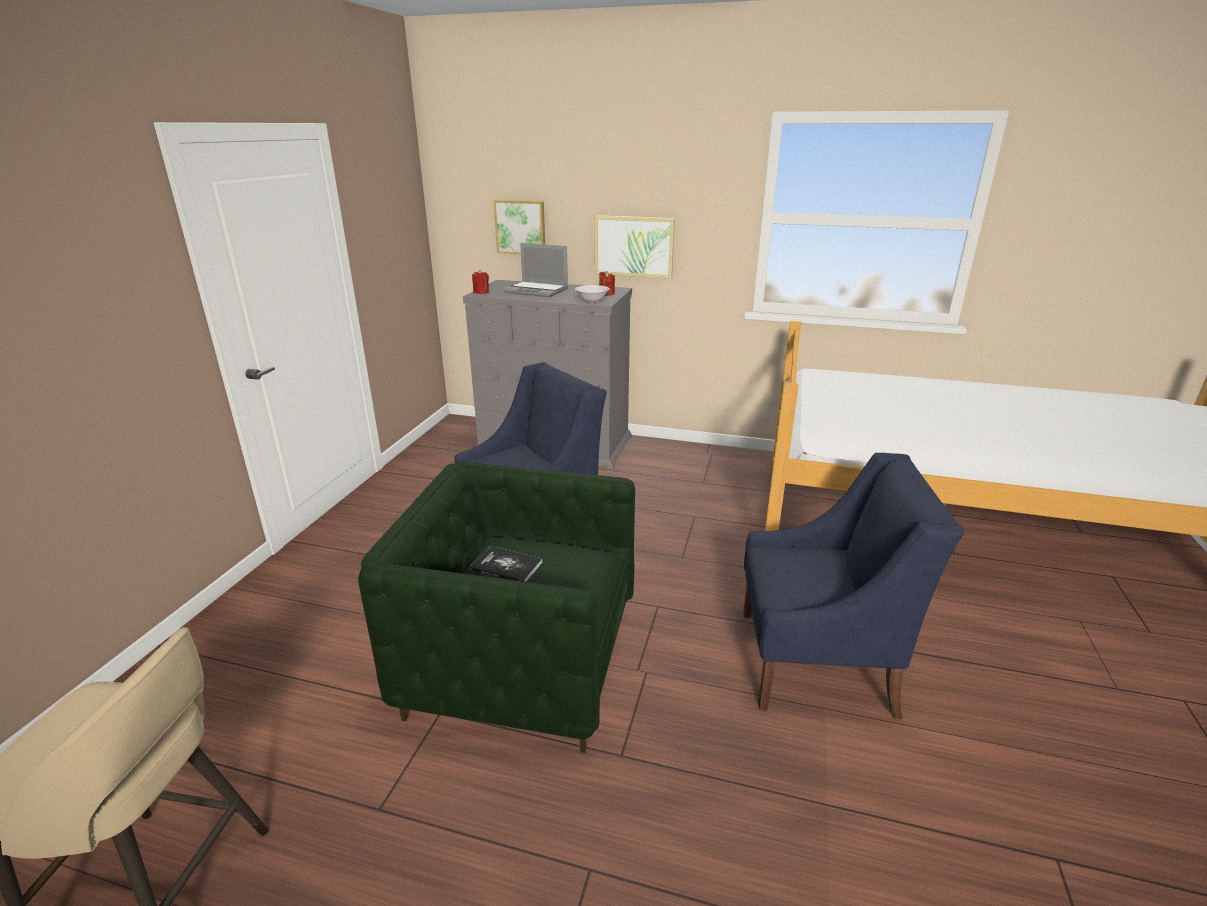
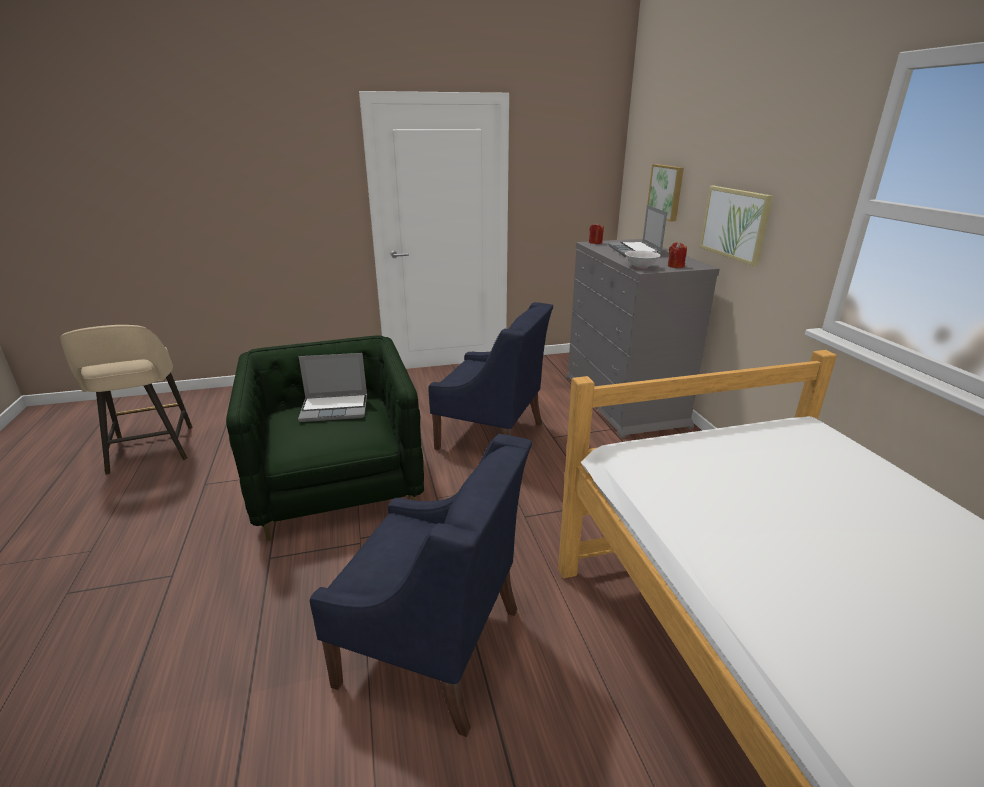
camera: 60 degrees right, 0 degrees up
(506, 566) = (335, 408): book -> laptop
(817, 661) = (433, 647): blue armchair -> blue armchair turned 45 degrees counterclockwise

